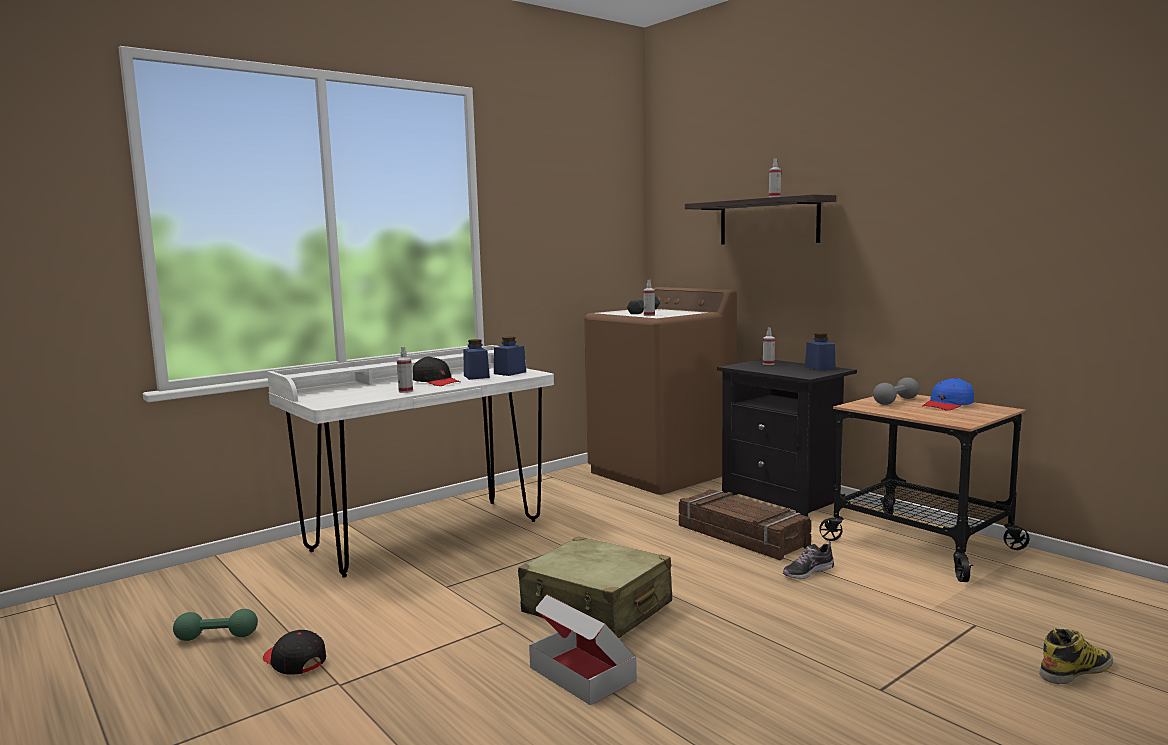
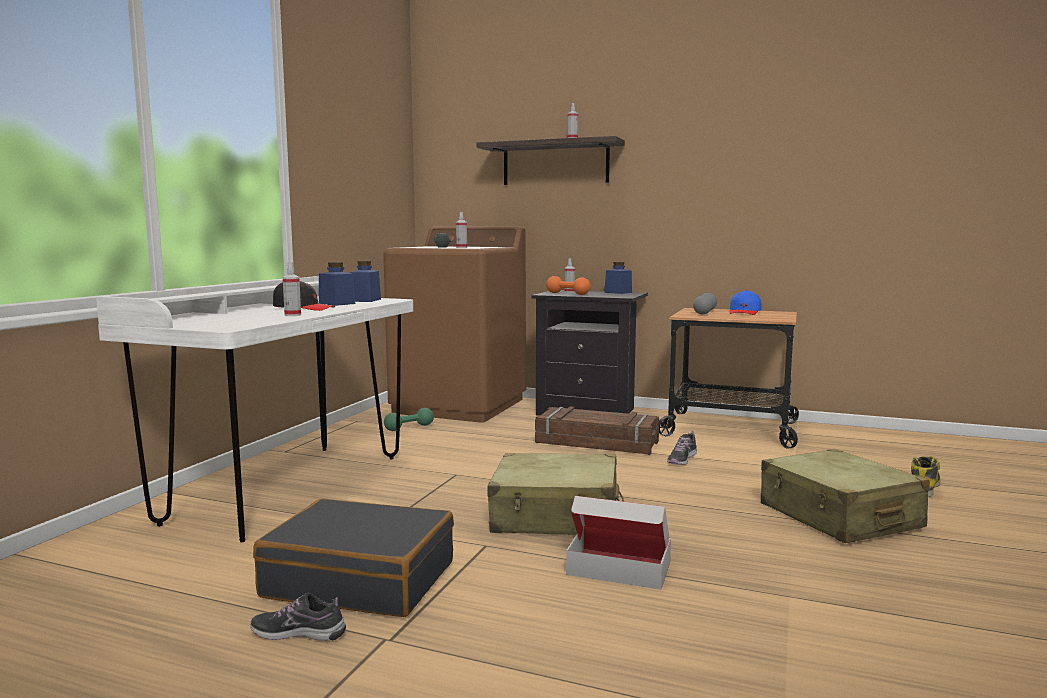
camera: 30 degrees left, 0 degrees up
(217, 637) = (151, 636): green dumbbell -> green dumbbell (409, 428)
(294, 661) = (299, 633): black cap -> shoe
(380, 629) = (360, 579): none -> black suitcase
(757, 367) = (567, 294): none -> orange dumbbell
(893, 679) = (839, 517): none -> beige suitcase

